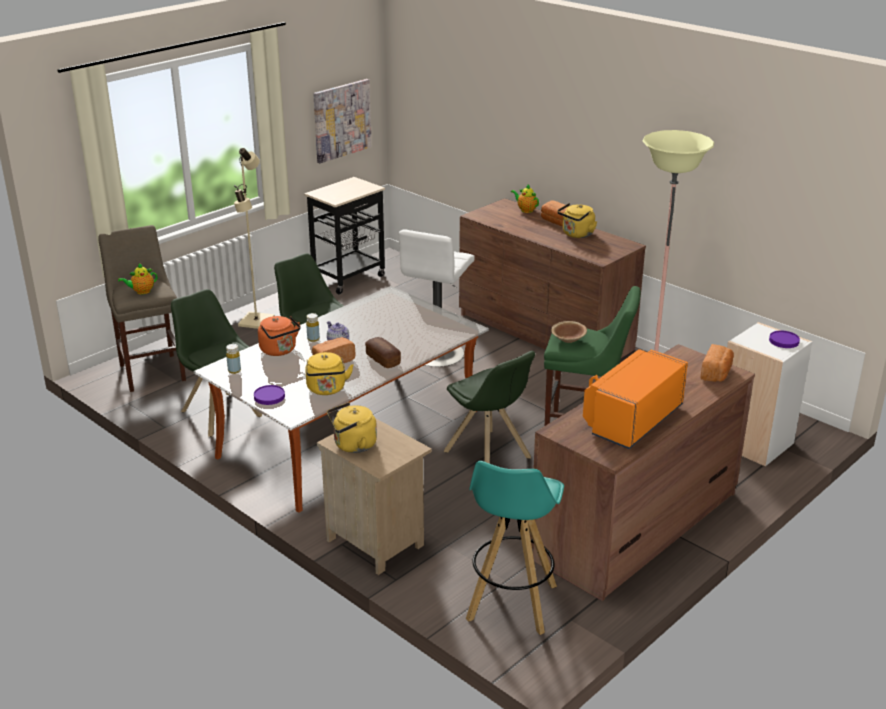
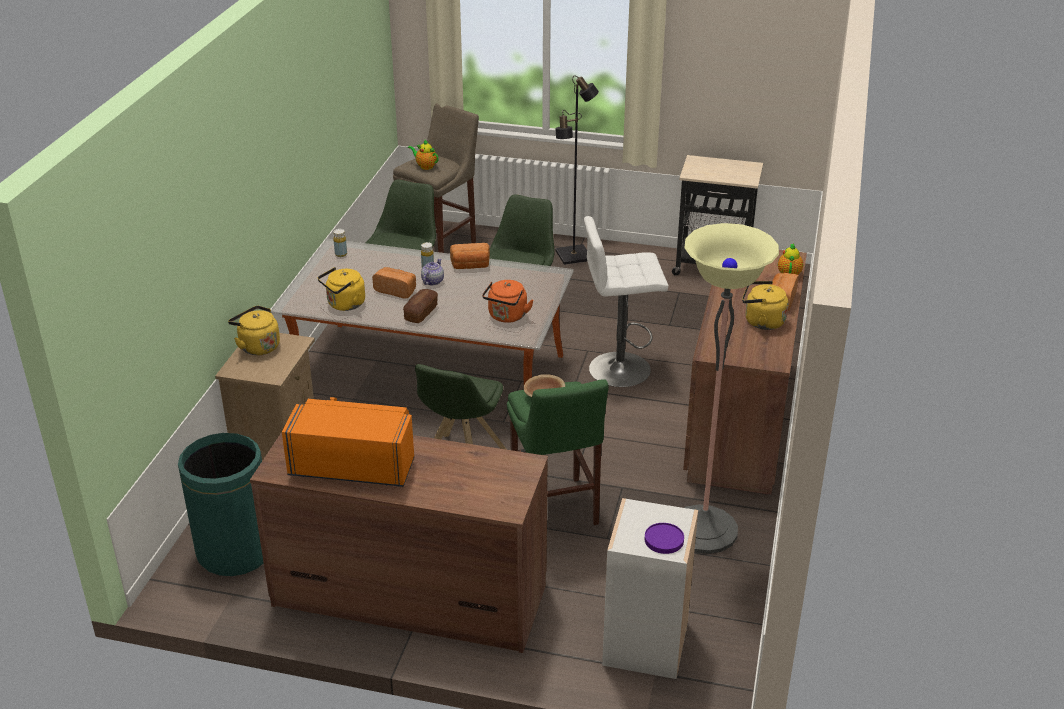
camera: 60 degrees right, 5 degrees up
(256, 321) = (573, 255): beige floor lamp -> black floor lamp
(269, 396) = (311, 284): purple plate -> none
(279, 351) = (392, 261): orange kettle -> orange kettle (507, 317)
(342, 120) = (760, 94): picture -> none
(510, 604) = (235, 551): turquoise stool -> green trash can
(716, 373) = (498, 497): bread -> bread (470, 266)

